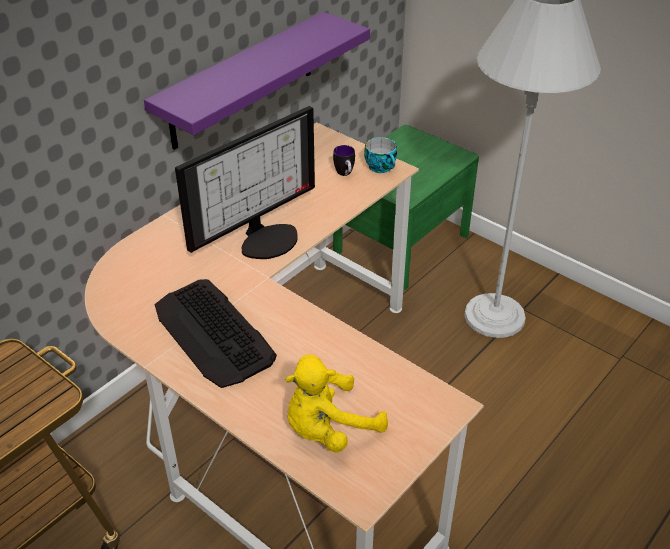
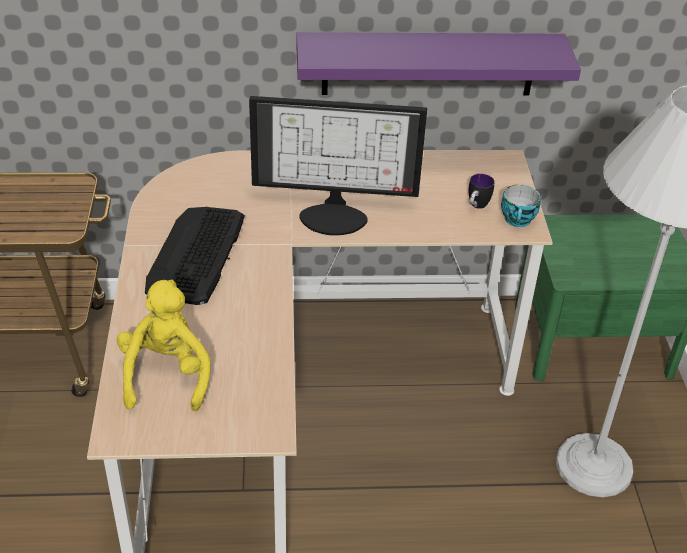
camera: 45 degrees right, 0 degrees up
(328, 429) = (166, 375): yellow plush toy -> yellow plush toy turned 75 degrees clockwise

